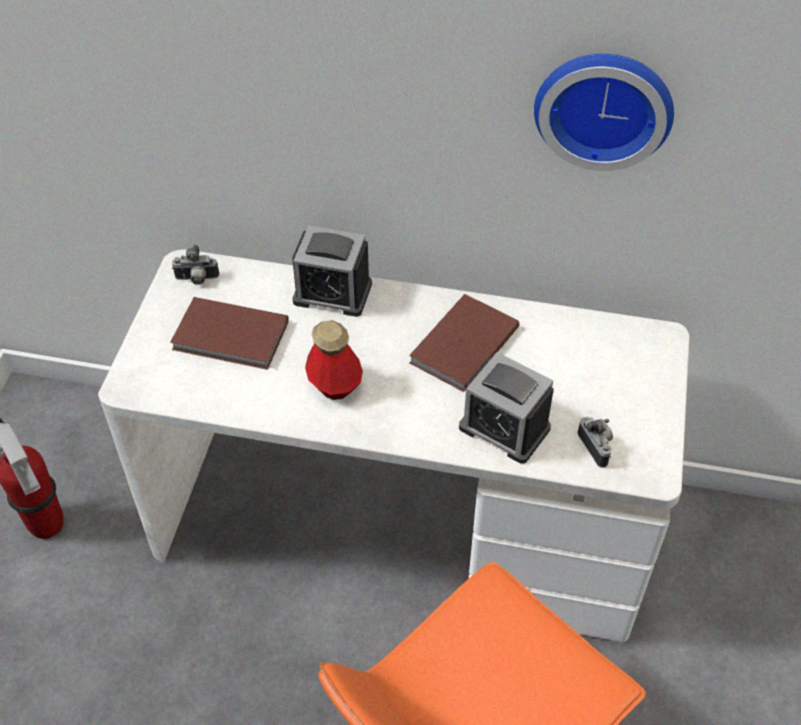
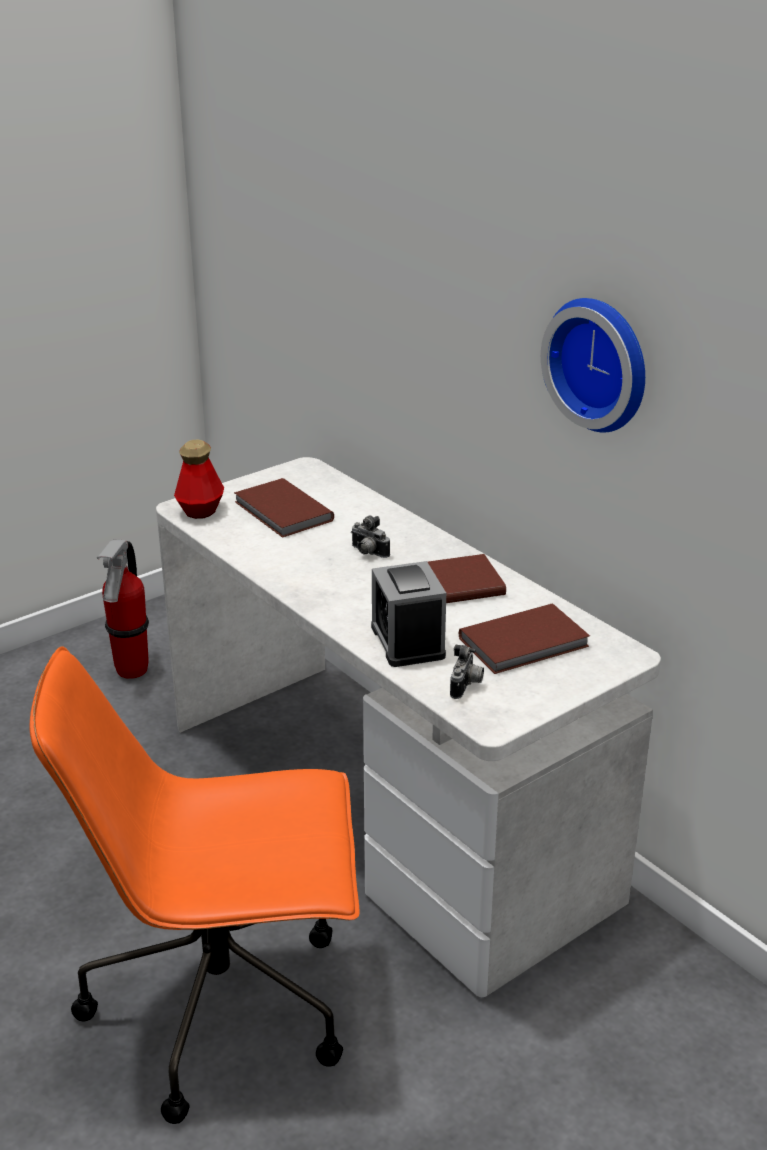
camera: 40 degrees right, 20 degrees down
(197, 280) = (303, 476): camera -> camera (368, 553)
(332, 293) = (388, 519): alarm clock -> none
(335, 385) = (316, 564): bottle -> bottle (200, 510)
(587, 371) = (526, 643): none -> brown book

